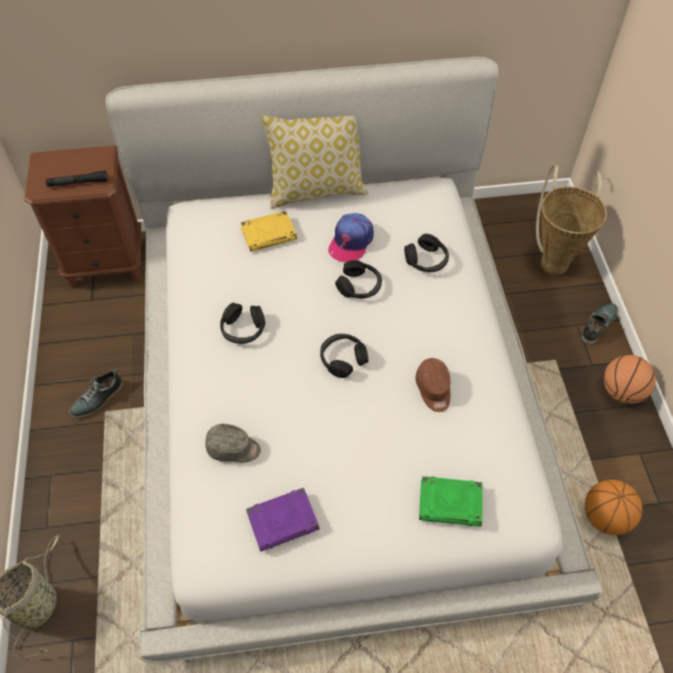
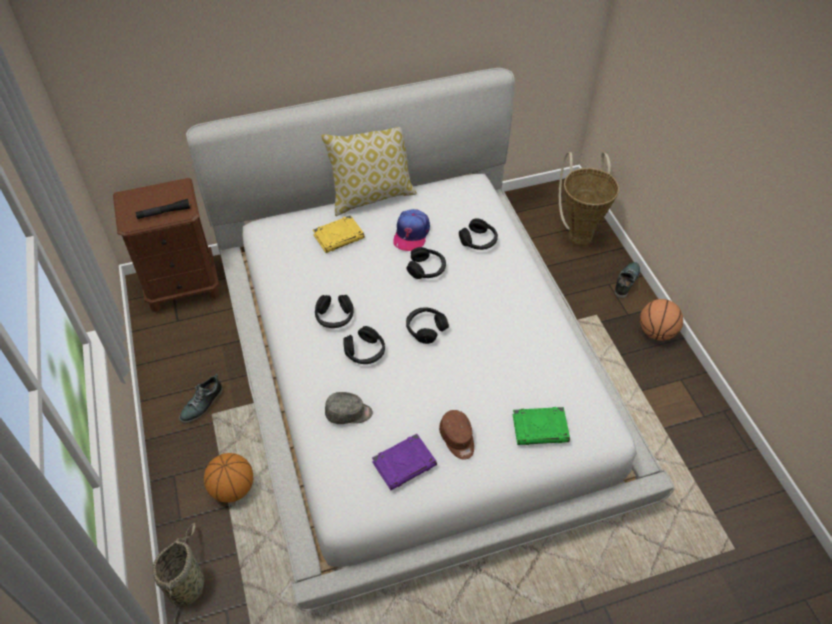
camera: 10 degrees left, 5 degrees down
(268, 376) = (365, 352): none -> black headphones
(433, 390) = (507, 342): brown cap -> brown cap (457, 439)
(605, 517) = (662, 434): basketball -> basketball (232, 489)

